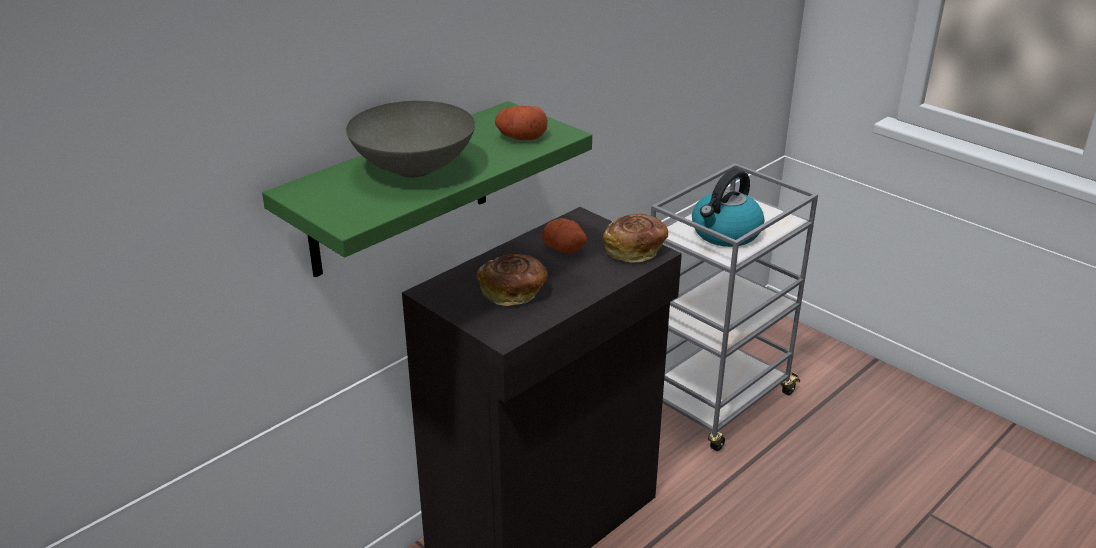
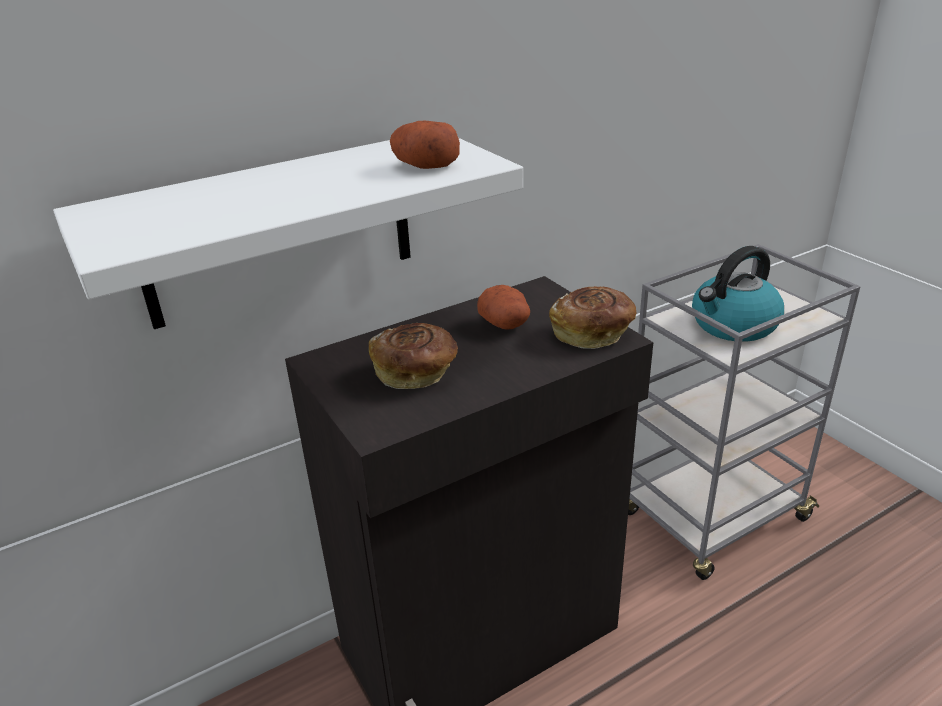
camera: 15 degrees right, 0 degrees up
(400, 190) = (279, 229): green shelf -> white shelf
(415, 169) = (261, 194): grey bowl -> none

